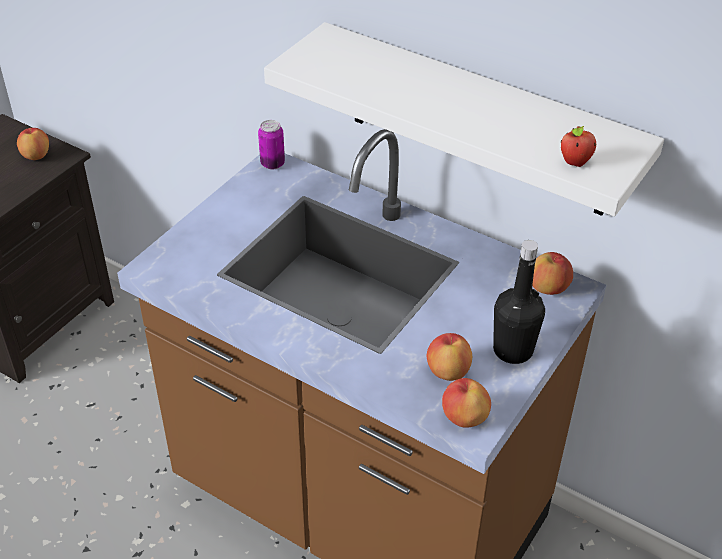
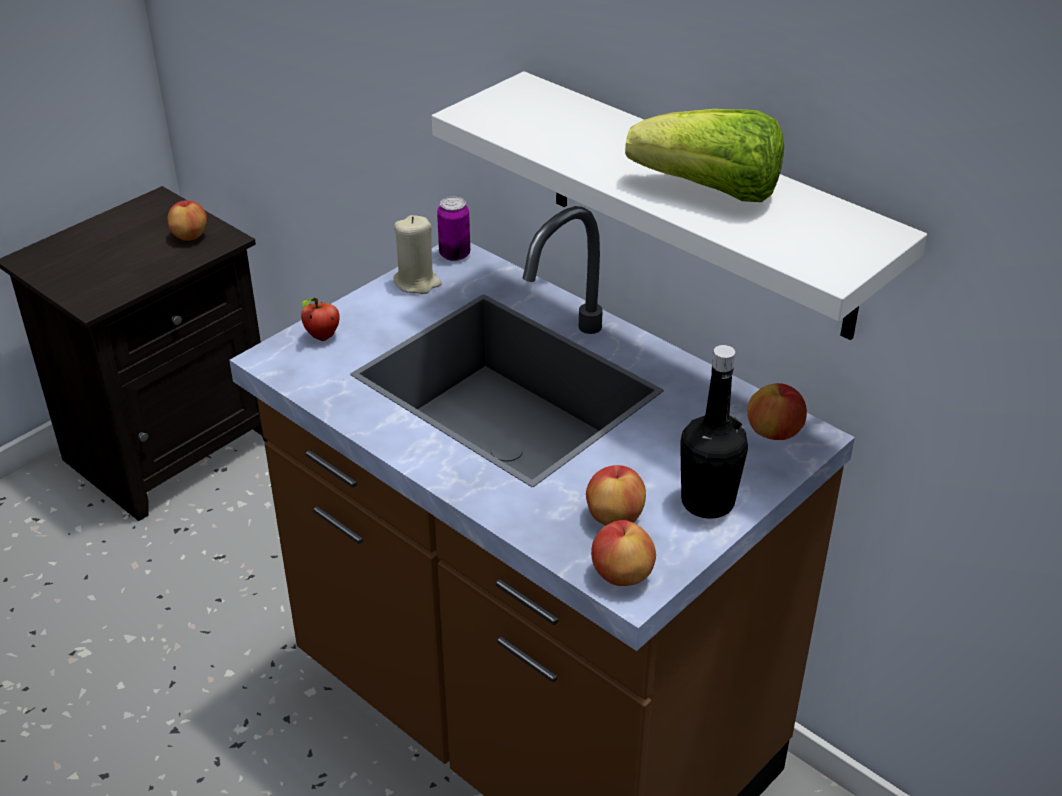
camera: 10 degrees right, 5 degrees down
(249, 190) = (417, 282): none -> beige candle
(497, 117) = (710, 191): none -> lettuce
(575, 163) = (797, 251): apple -> apple (322, 337)

